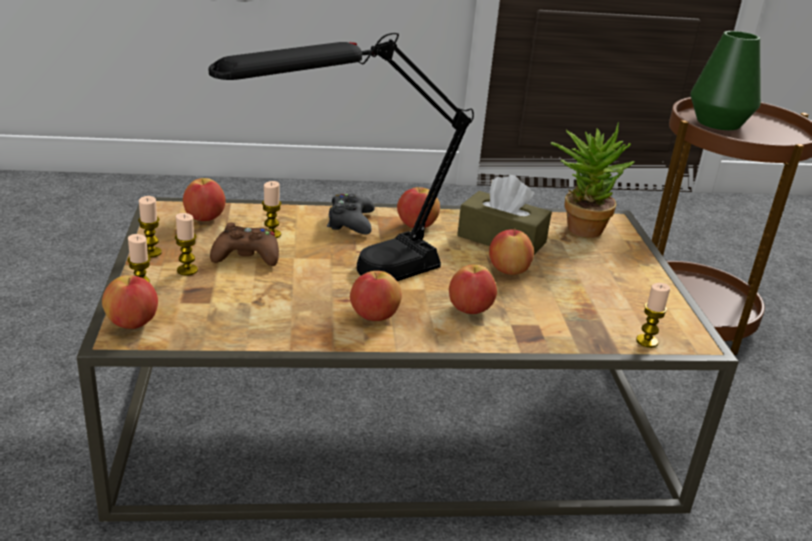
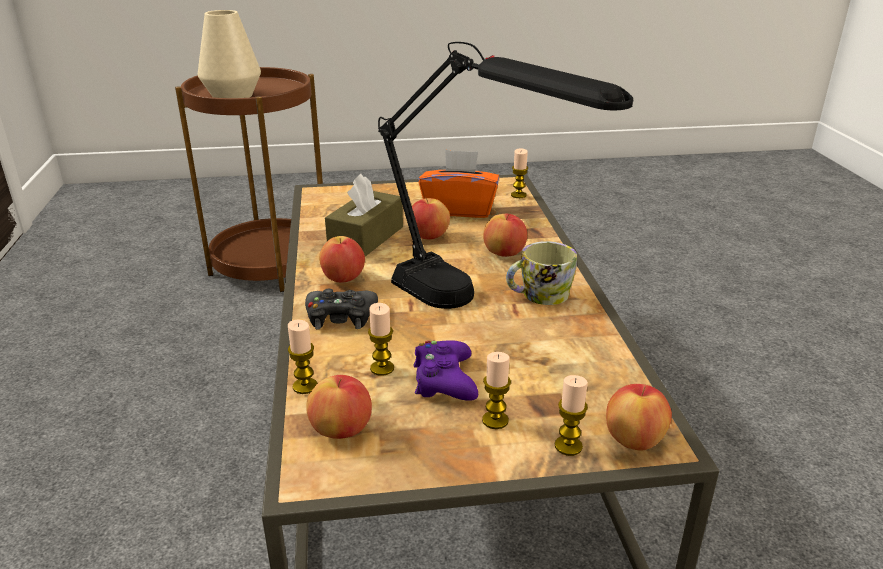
camera: 90 degrees left, 0 degrees up
(151, 252) = (459, 461): candle -> candle (305, 386)
(246, 256) = (444, 380): brown game controller -> purple game controller
(374, 316) = (538, 295): apple -> mug
(579, 226) = (332, 205): potted plant -> none
(587, 295) = (459, 209): none -> orange tissue box
(718, 123) = (232, 96): green vase -> beige vase

